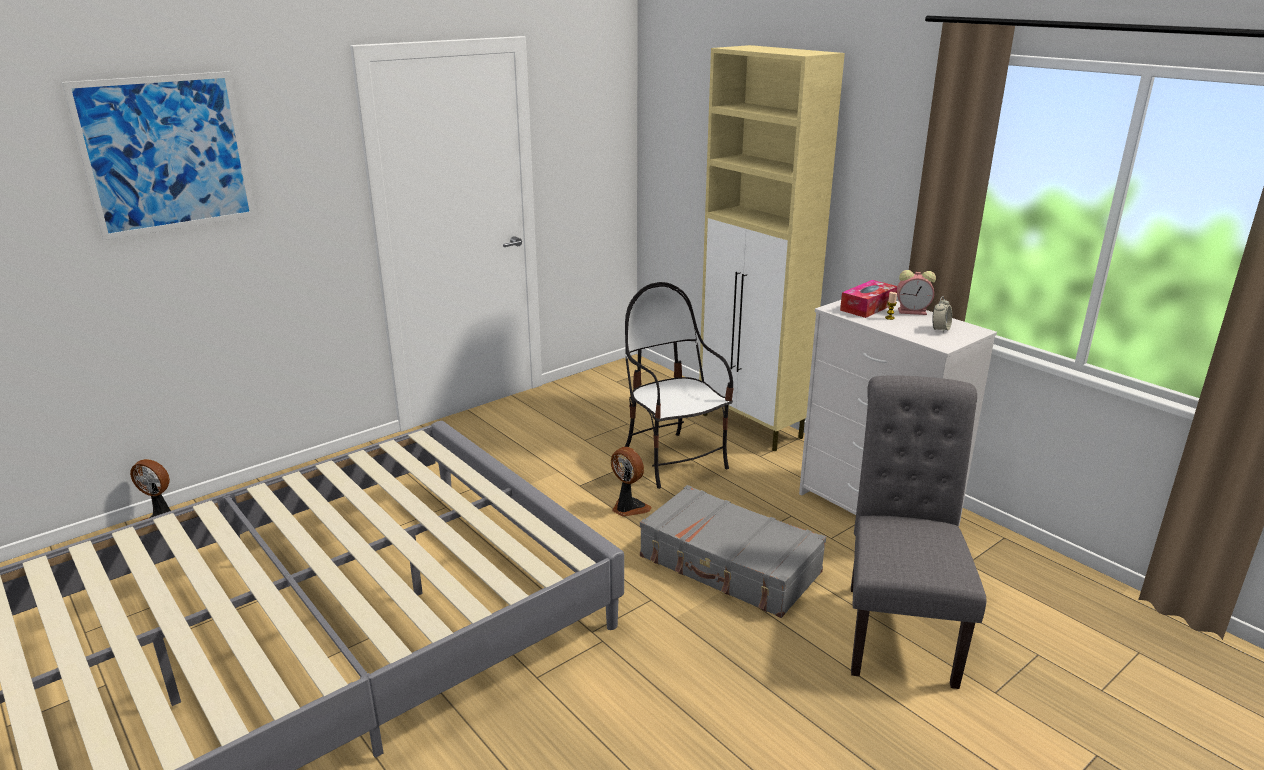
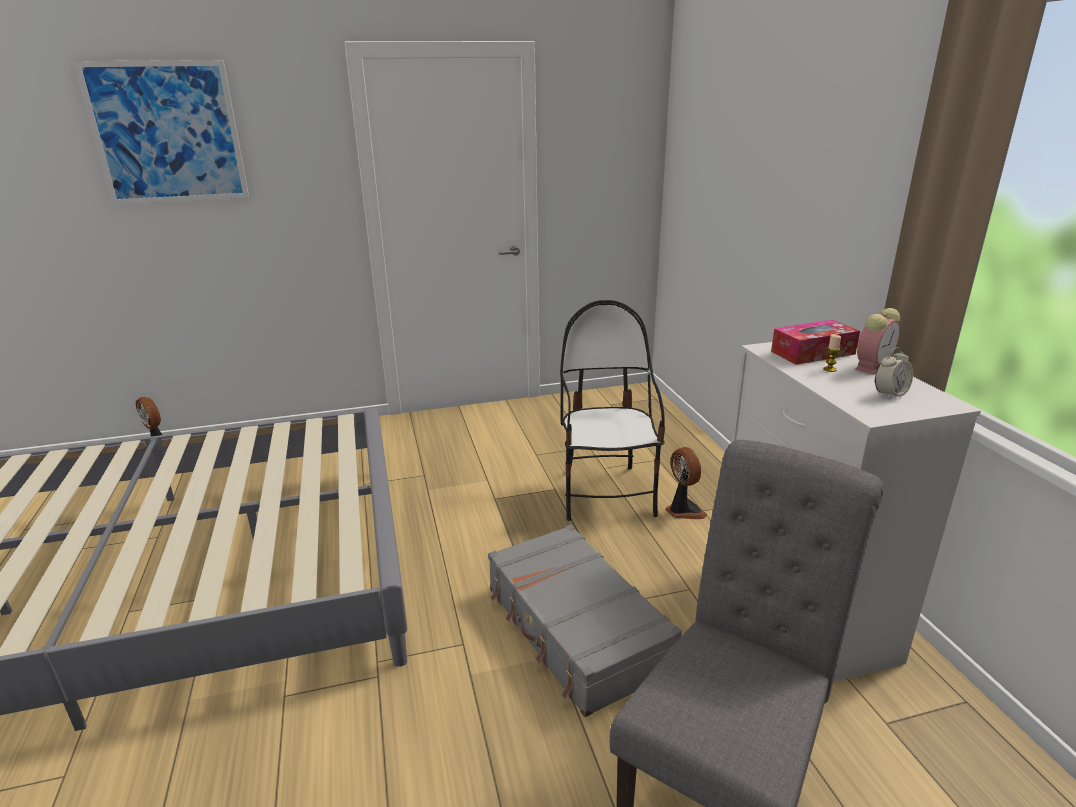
camera: 25 degrees right, 0 degrees up
(628, 508) = (521, 534): fan -> fan (683, 510)
(752, 427) = (716, 477): beige cabinet -> none
(913, 311) = (872, 366): alarm clock -> alarm clock turned 75 degrees counterclockwise

